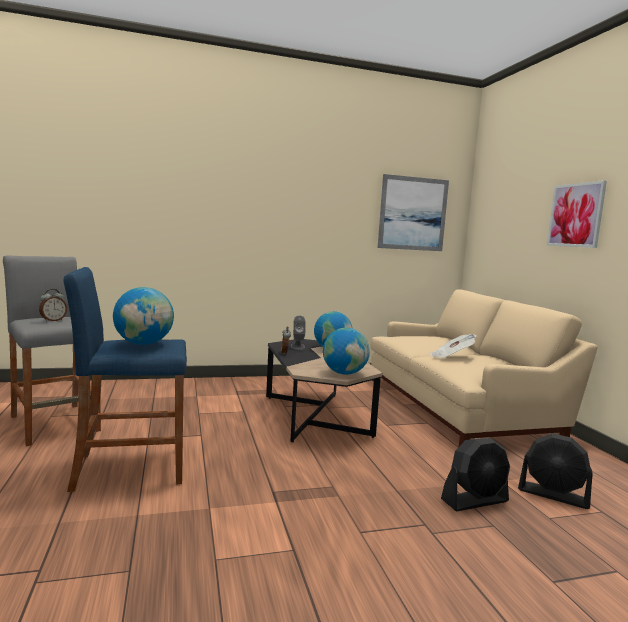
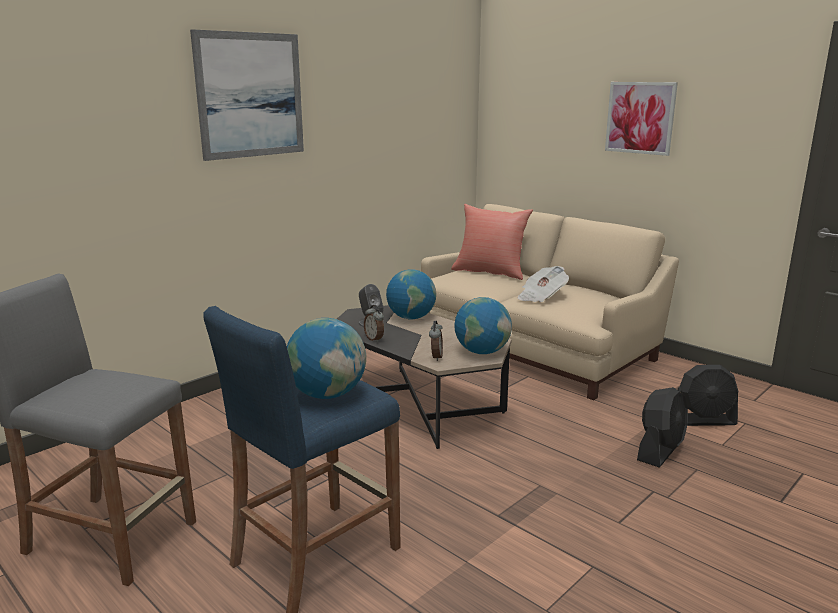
camera: 30 degrees left, 10 degrees up
(53, 320) = (104, 390): alarm clock -> alarm clock (435, 357)
(413, 213) = (425, 112): picture -> picture (250, 95)
(437, 339) = (490, 272): none -> red pillow

